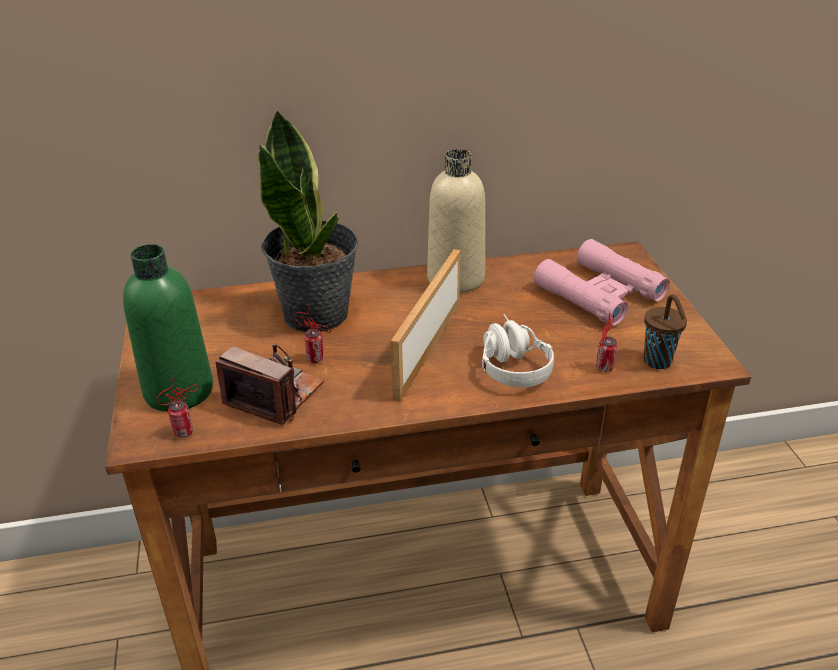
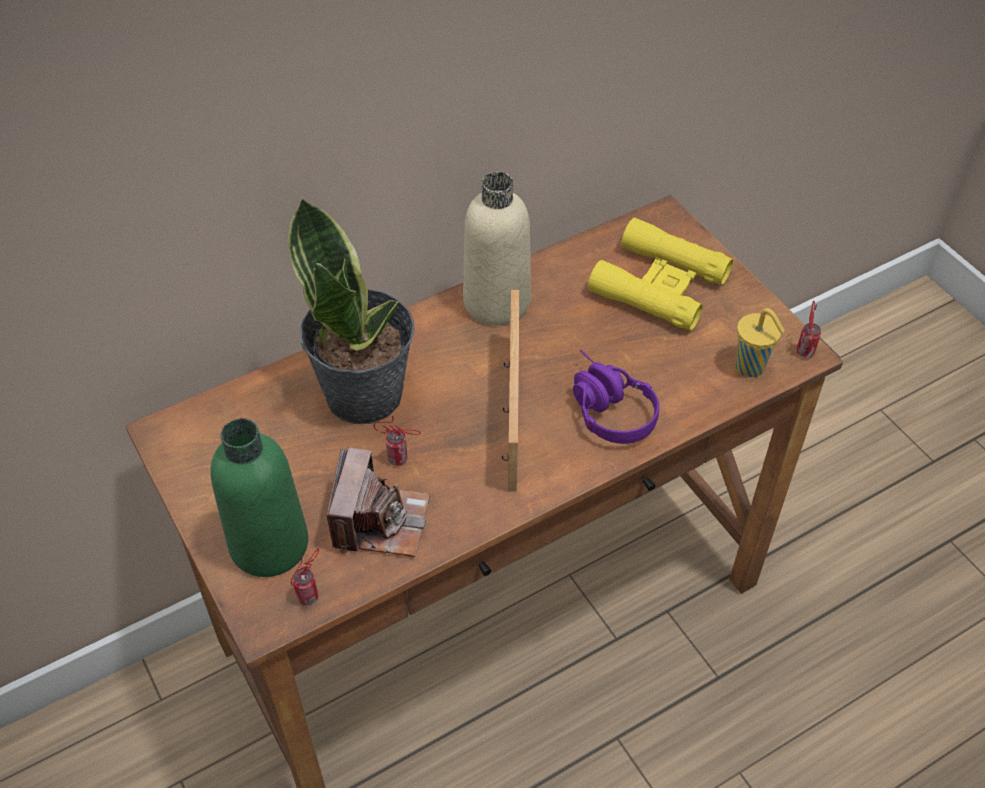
camera: 20 degrees left, 15 degrees up
(274, 396) = (379, 521): camera -> camera turned 90 degrees clockwise
(509, 362) = (604, 407): white headphones -> purple headphones
(599, 293) = (659, 285): pink binoculars -> yellow binoculars
(603, 369) = (701, 391): can -> can (805, 354)
(658, 362) = (751, 368): brown cup -> yellow cup

